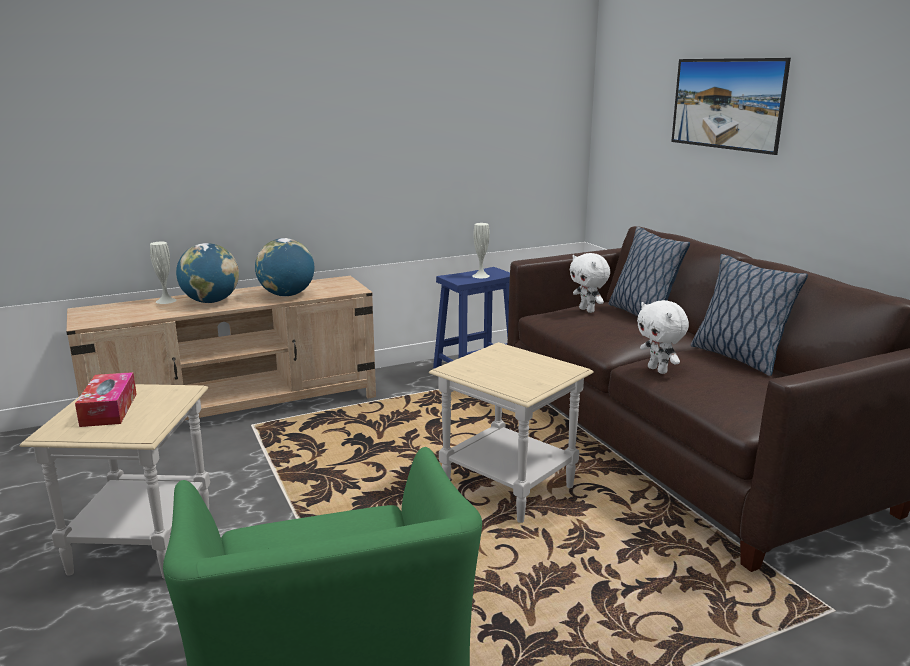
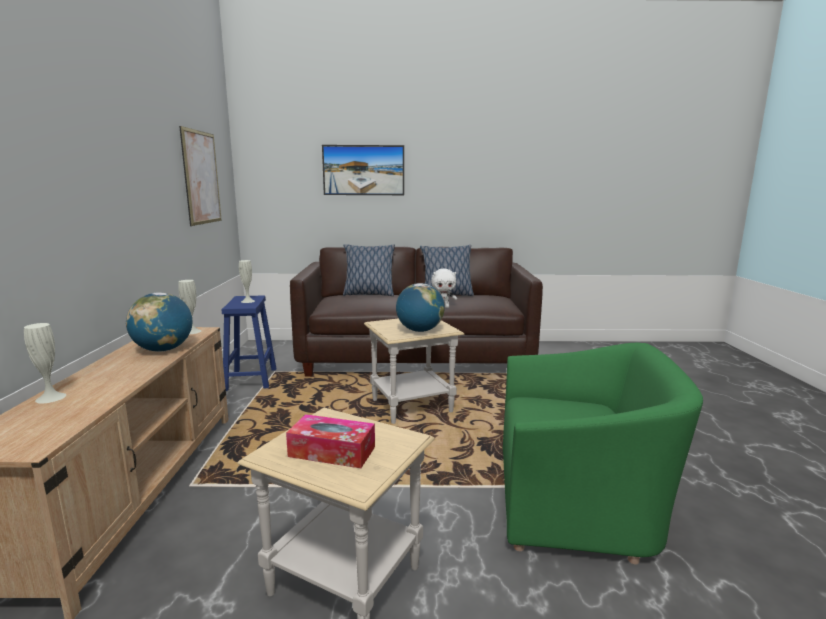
camera: 65 degrees left, 5 degrees down
(211, 301) = (110, 378): globe -> globe (419, 330)
(346, 288) = (192, 331): none -> white vase
(492, 112) = (201, 177): none -> picture
(587, 310) = (342, 300): white plush toy -> none

